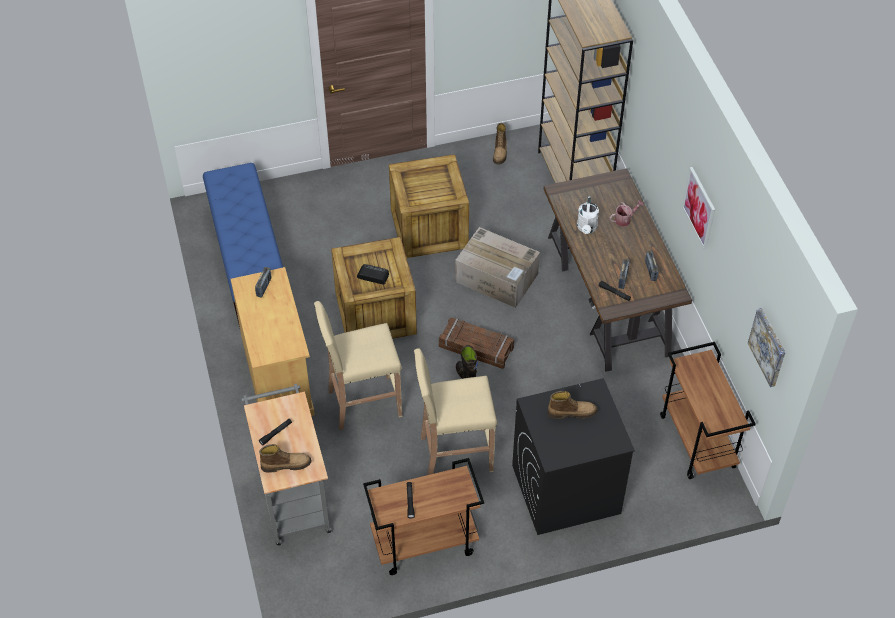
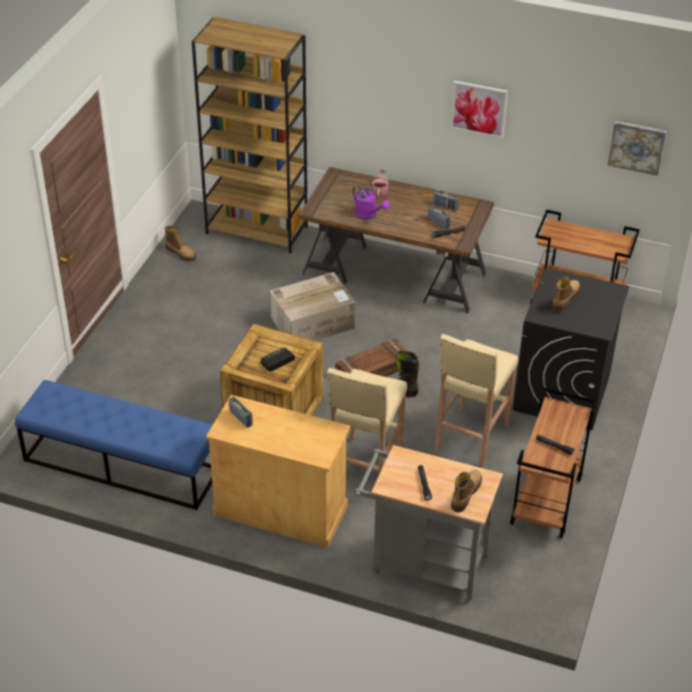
camera: 55 degrees left, 10 degrees down
(430, 227) = (215, 333): crate -> none
(587, 228) = (368, 215): white watering can -> purple watering can

